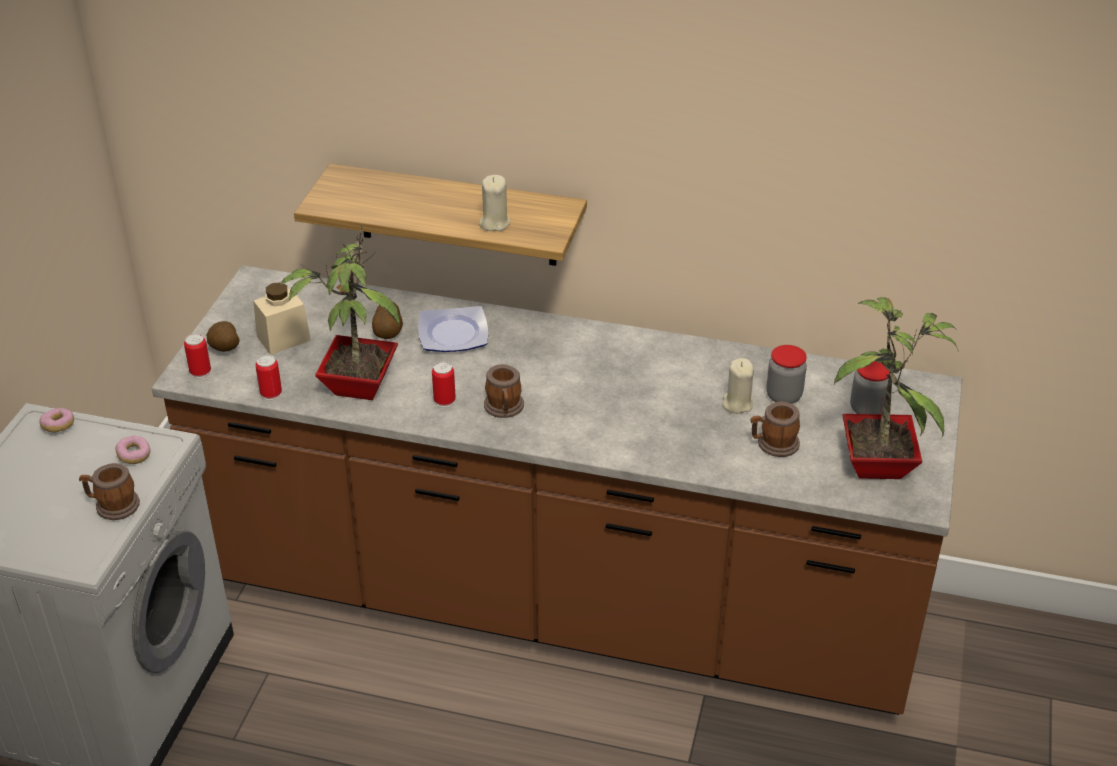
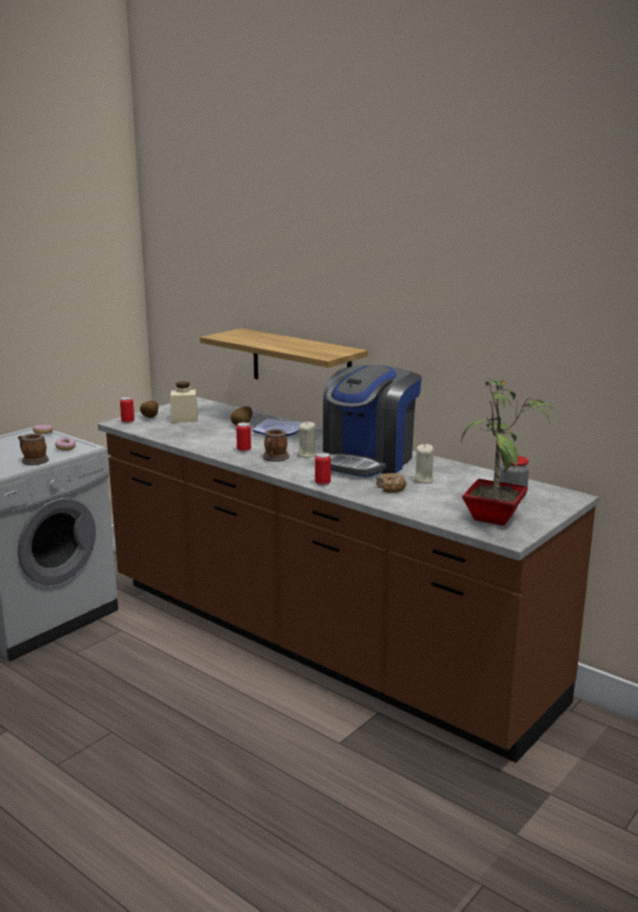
camera: 25 degrees right, 20 degrees down
(271, 393) = (153, 434): can -> can (322, 483)
(356, 386) = (201, 438): potted plant -> none
(494, 223) = (302, 349): beige candle -> beige candle (307, 455)
(634, 376) = (368, 460): none -> coffee machine
(711, 436) = (391, 488): none -> donut
(773, 444) = (429, 498): mug -> none
(783, 396) = (458, 482): jar -> none

